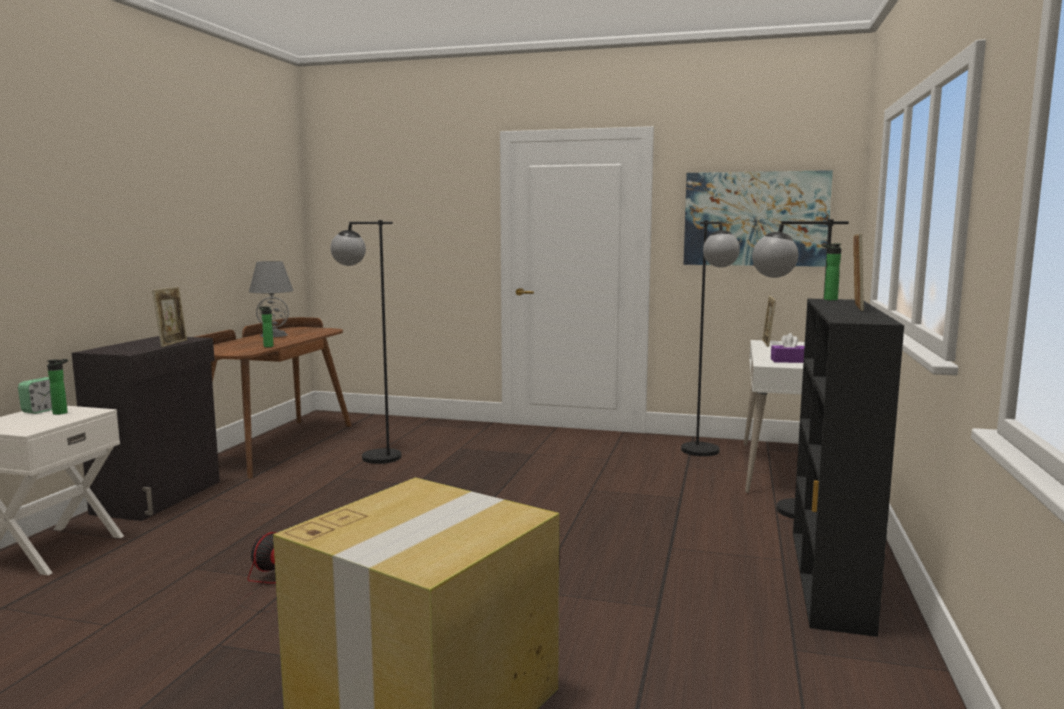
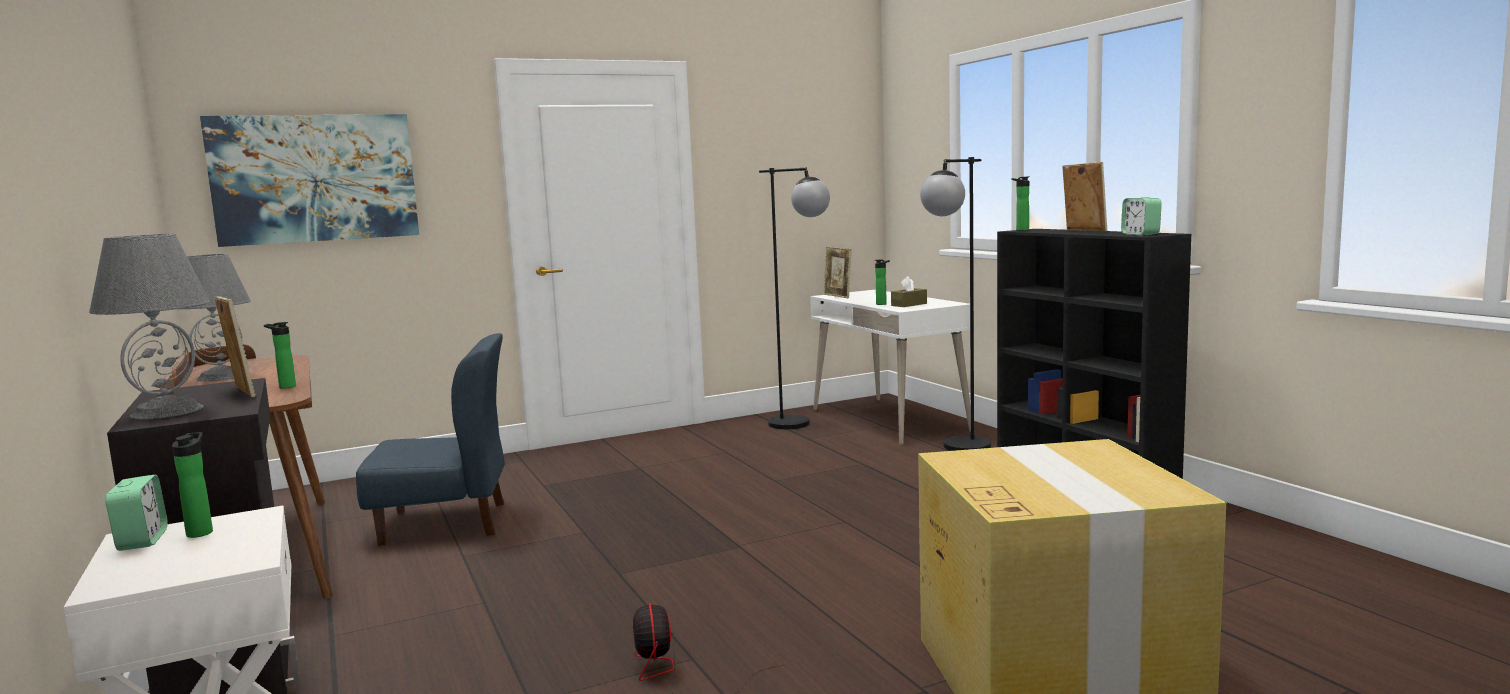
camera: 40 degrees left, 0 degrees up
(120, 347) = (167, 411): none -> grey table lamp
(370, 455) = (445, 523): black floor lamp -> blue chair
(755, 219) = (795, 166): picture -> picture (315, 178)
(770, 356) = (883, 304): none -> bottle
(789, 361) = (909, 304): purple tissue box -> brown tissue box
(857, 318) = (1140, 234): none -> alarm clock

